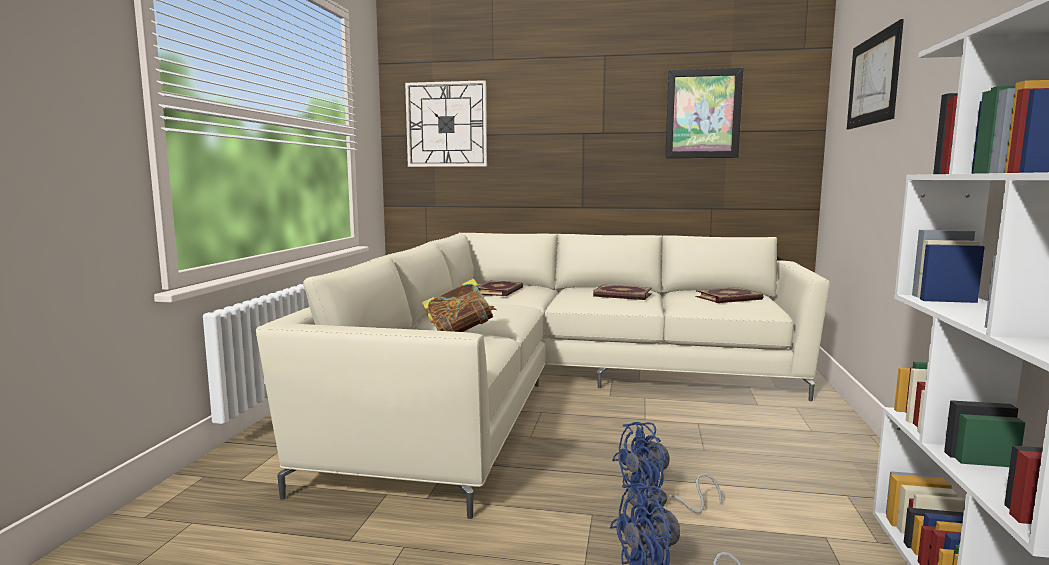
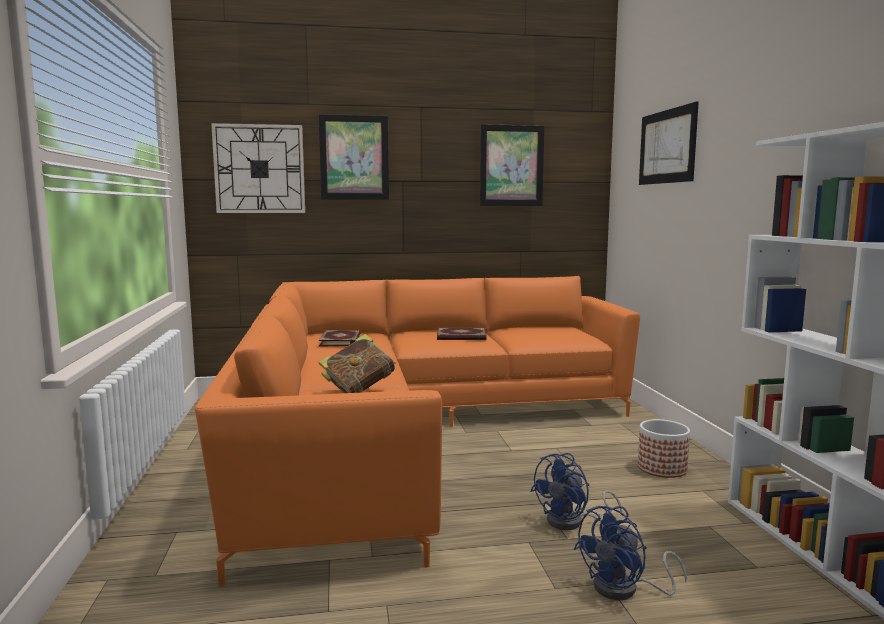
camera: 20 degrees left, 0 degrees up
(535, 110) = (354, 157): none -> picture
(550, 388) = (407, 432): beige sofa -> orange sofa
(729, 298) = (553, 333): book -> none
(811, 462) = (661, 468): none -> planter

